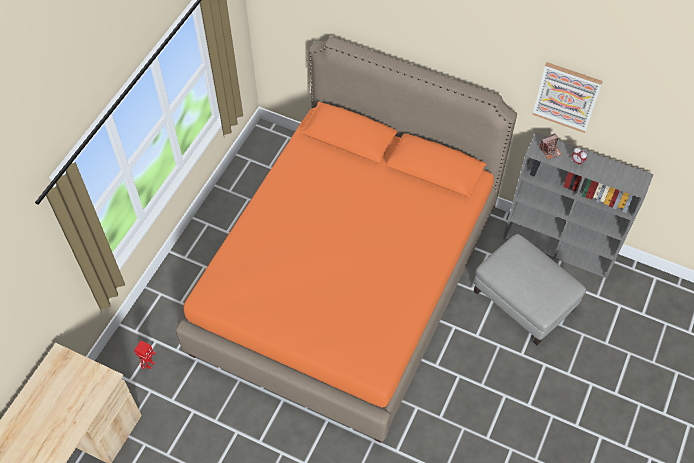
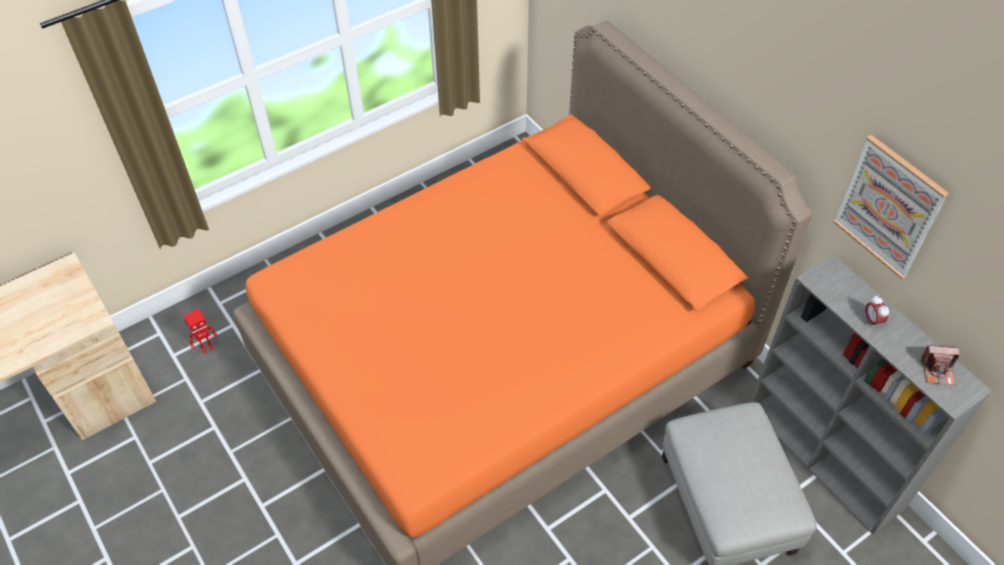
camera: 30 degrees right, 5 degrees down
(550, 150) = (839, 288): camera -> camera (937, 371)

